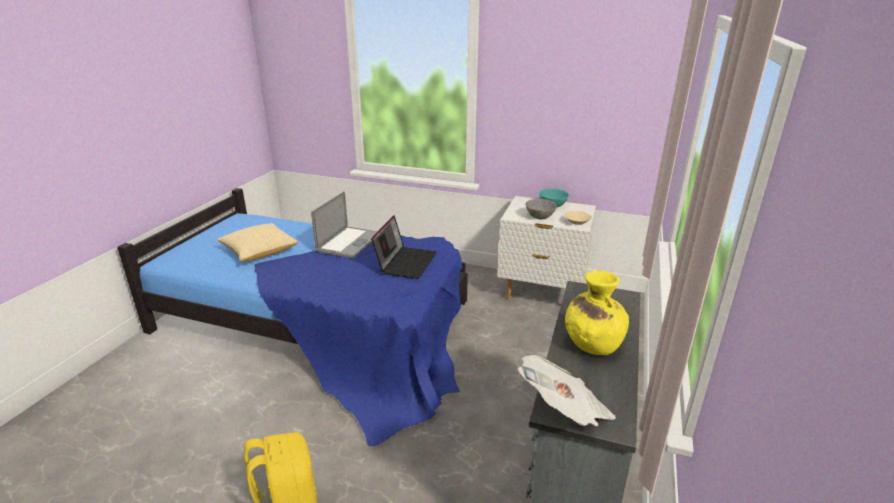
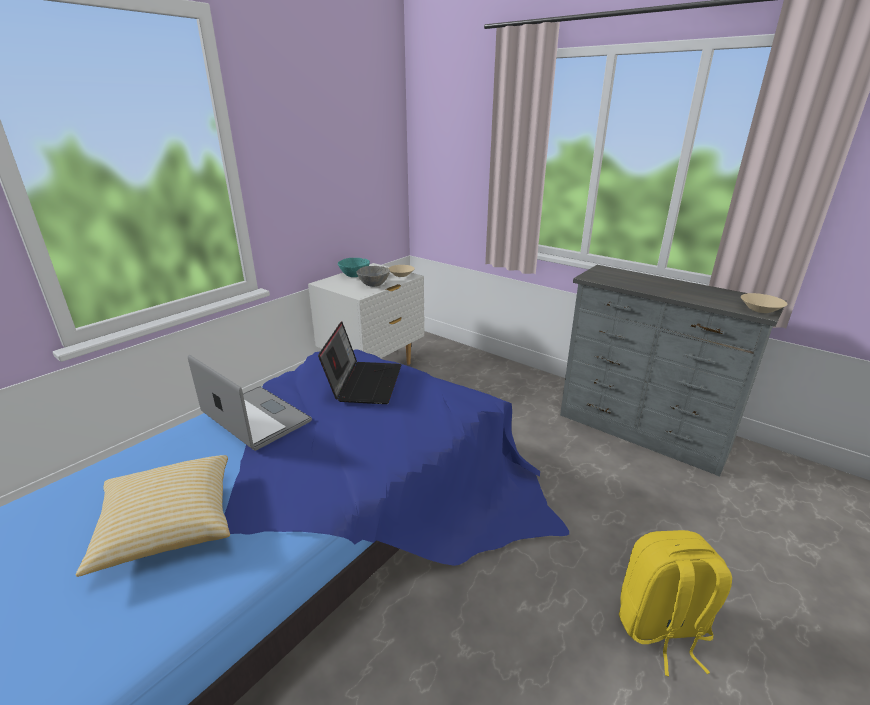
camera: 70 degrees left, 0 degrees up
(405, 262) = (364, 382): laptop -> laptop turned 60 degrees clockwise
(564, 411) = (760, 310): newspaper -> beige bowl
(591, 343) = (671, 288): yellow vase -> none

